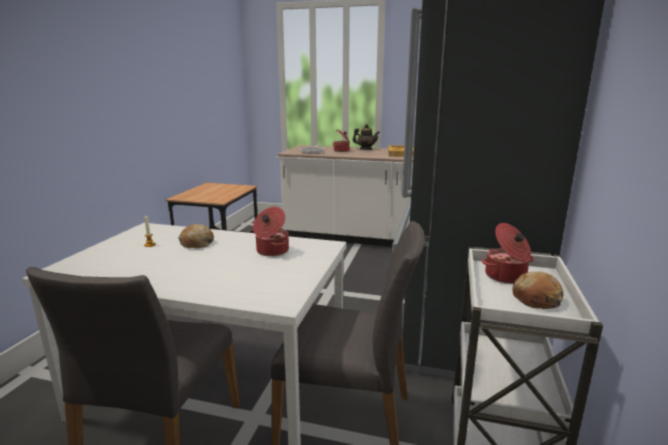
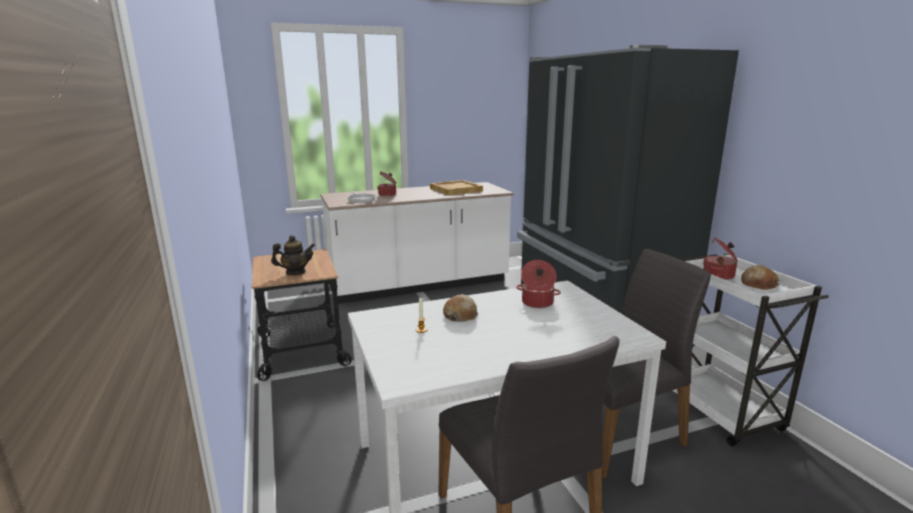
camera: 35 degrees left, 0 degrees up
(365, 149) = (407, 190): teapot -> teapot (295, 272)

